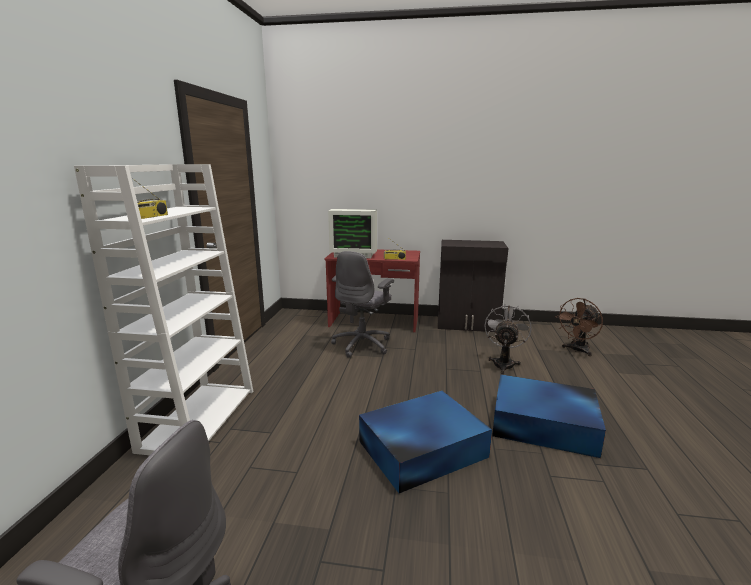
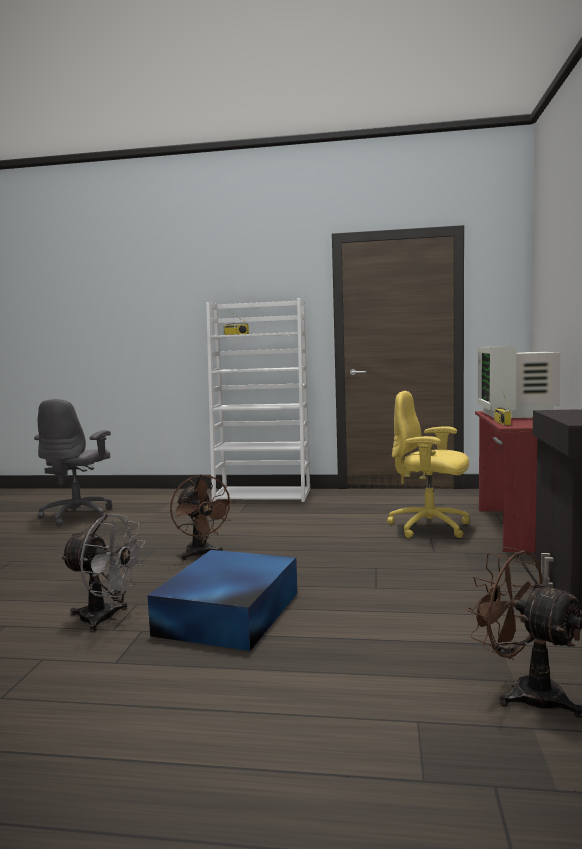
camera: 90 degrees right, 10 degrees down
(362, 345) = (430, 527): grey office chair -> yellow office chair
(420, 449) = (201, 555): blue storage box -> brown fan
(503, 363) = (412, 606): grey fan -> grey fan (106, 618)

